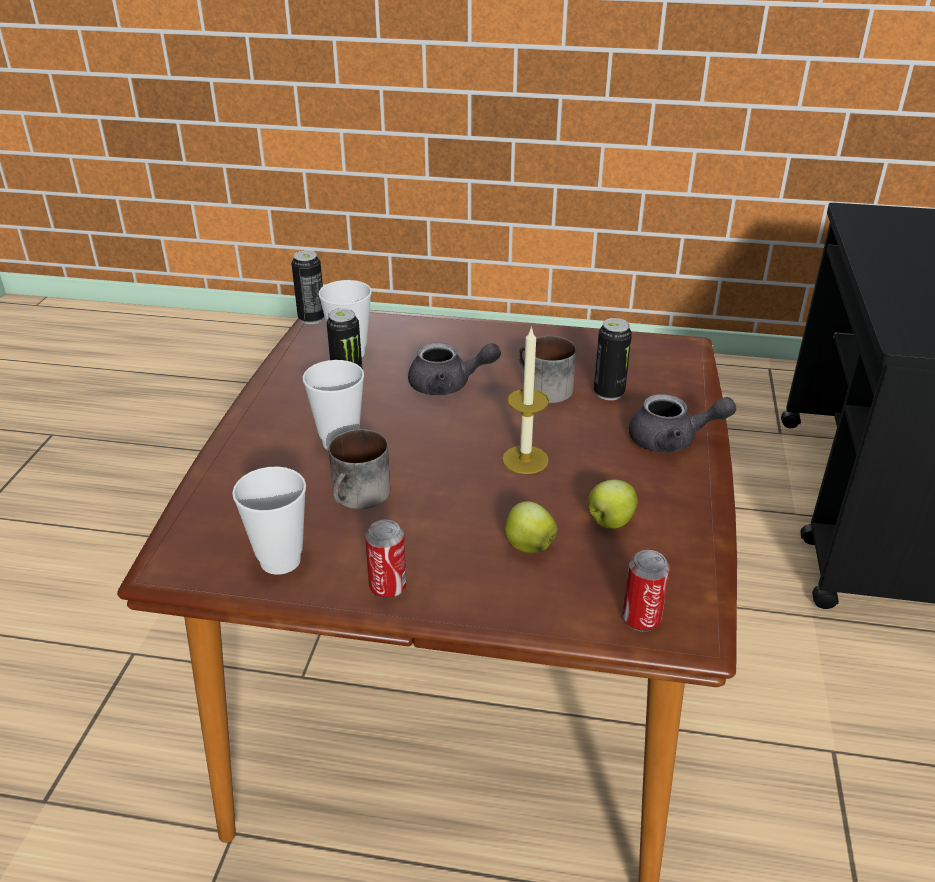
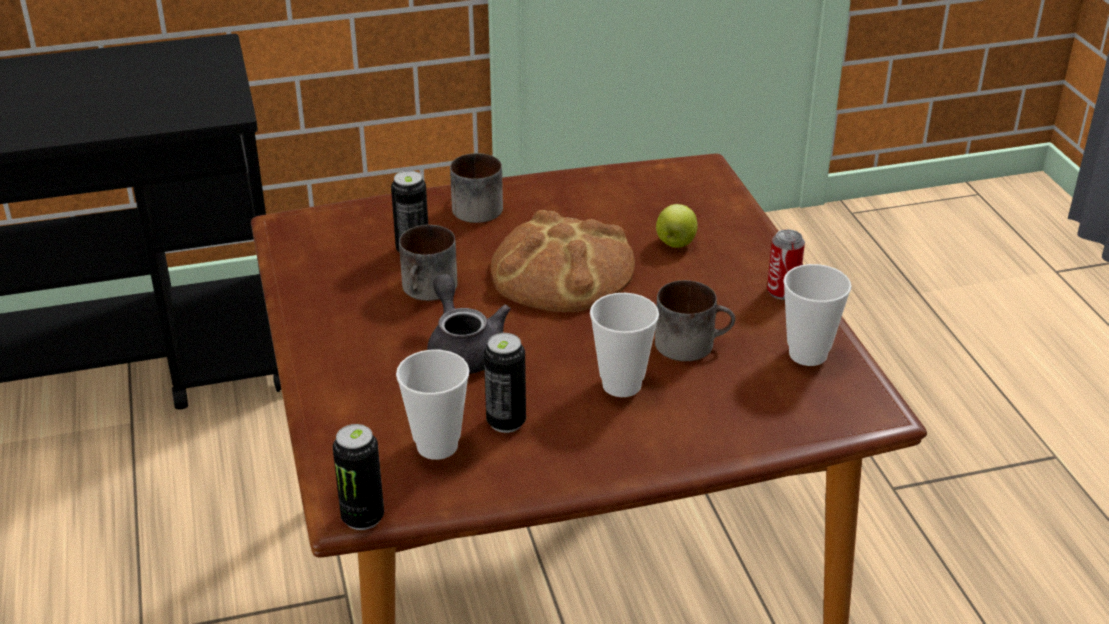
camera: 115 degrees left, 0 degrees up
(525, 460) = (562, 271): candle -> bread
(609, 522) = (614, 215): apple -> none
(641, 619) = (708, 186): can -> none
(672, 440) = (474, 206): grey teapot -> mug

